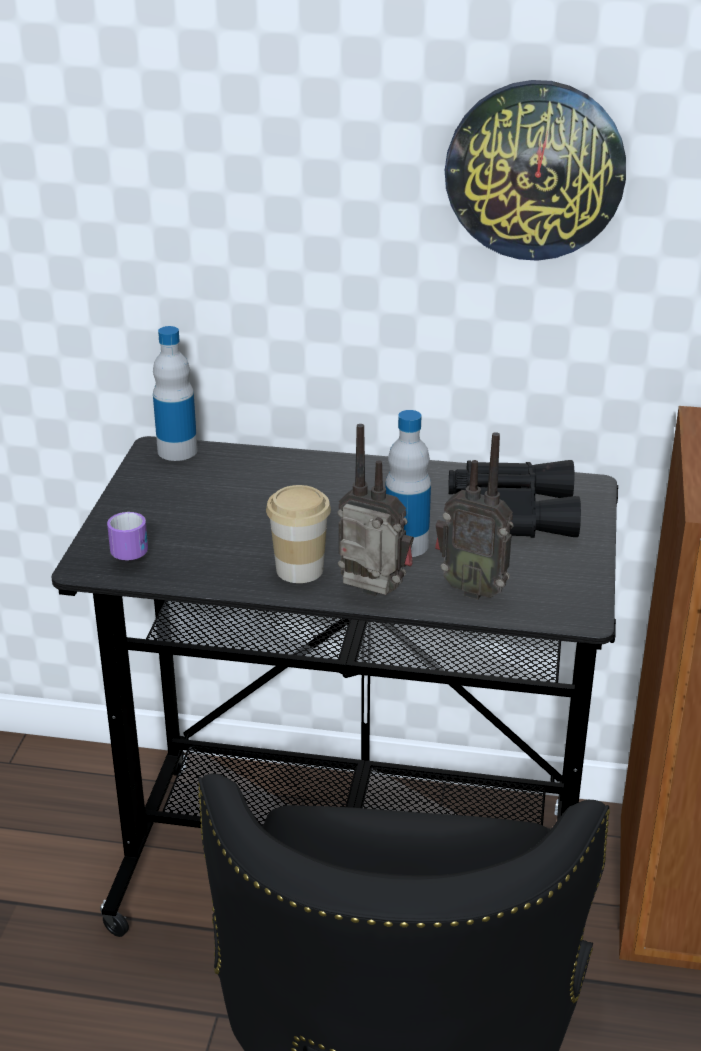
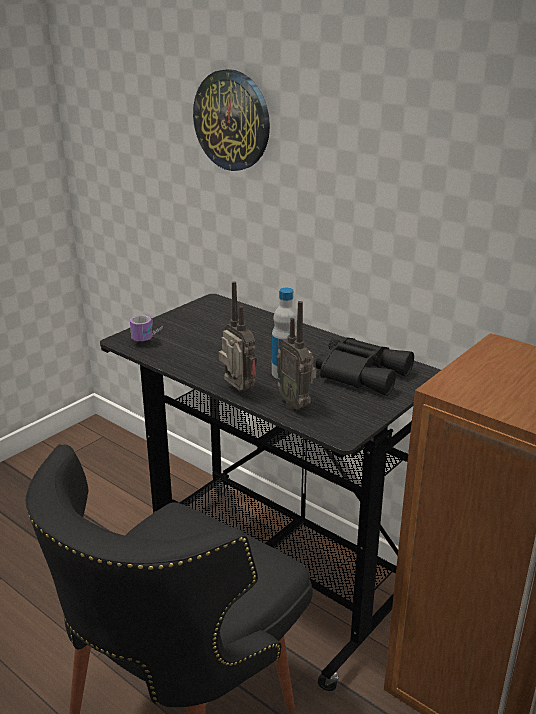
camera: 30 degrees right, 5 degrees down
(177, 451) = (221, 303): bottle -> none
(299, 569) = (216, 369): cup -> none
(535, 170) = (415, 161): wall clock -> wall clock (232, 120)

